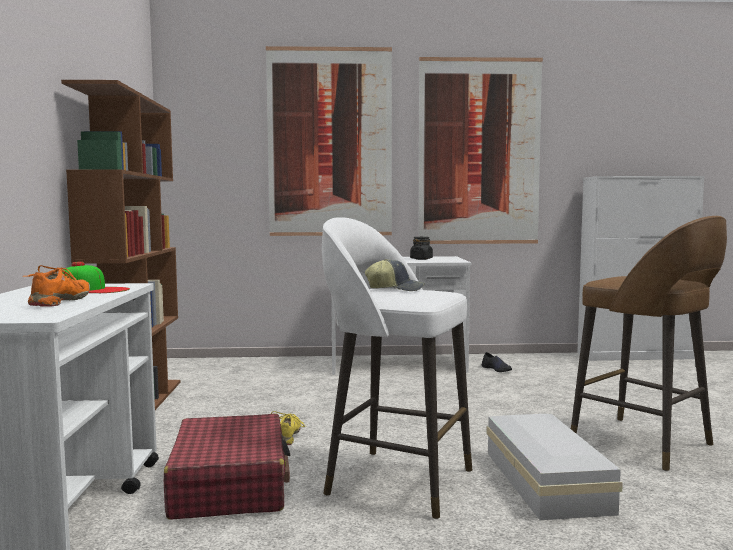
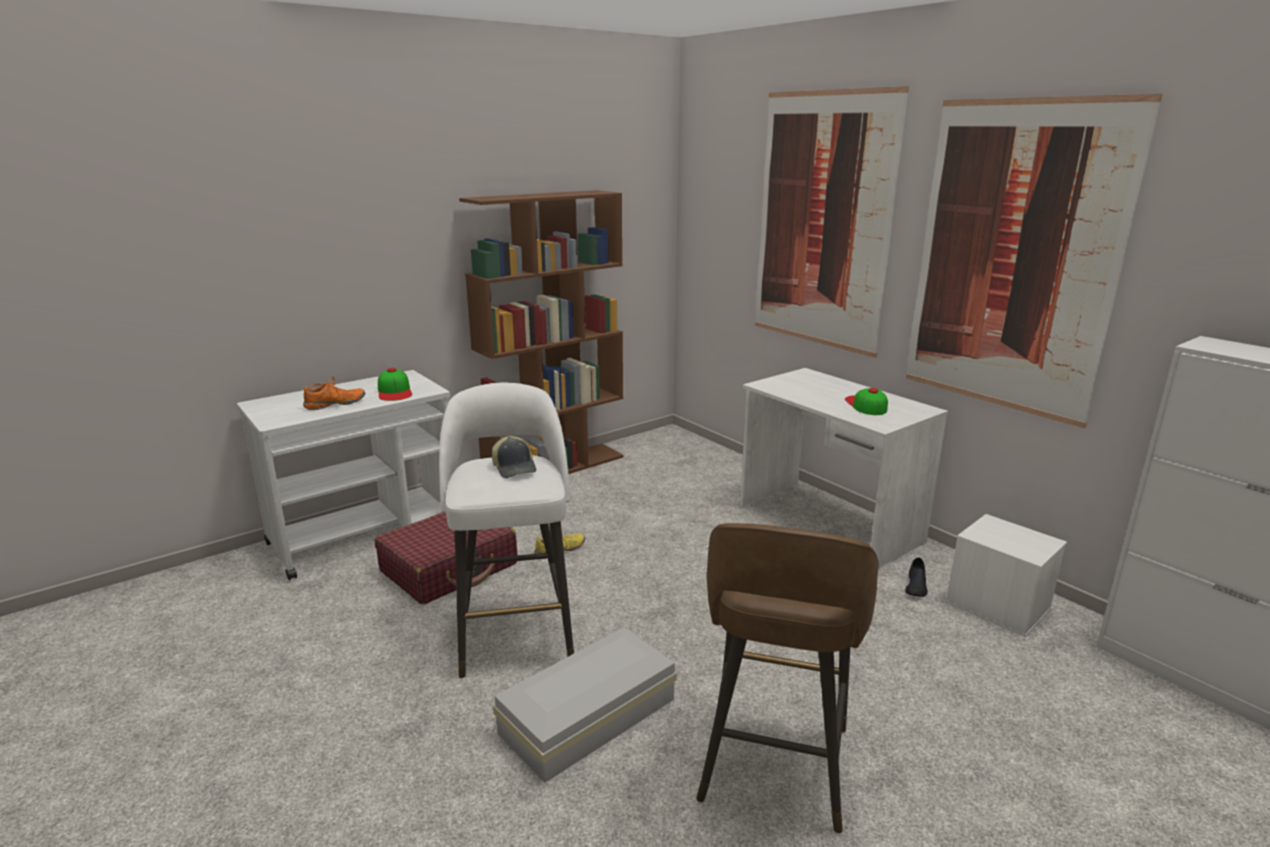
camera: 55 degrees right, 15 degrees up
(421, 259) = (866, 405): black jar -> cap
(535, 363) = (996, 605): none -> white storage box

